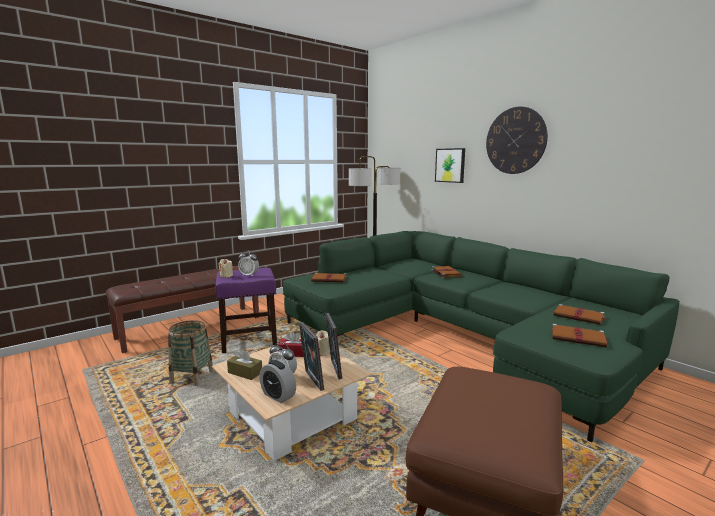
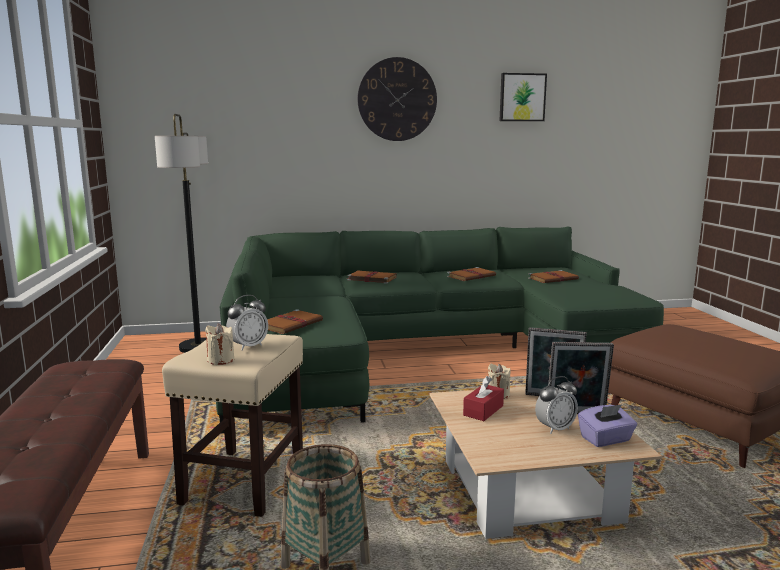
camera: 60 degrees left, 0 degrees up
(245, 372) = (523, 450): brown tissue box -> none
(250, 341) = (244, 481): purple stool -> beige stool
(278, 395) = (606, 439): alarm clock -> purple tissue box
(450, 165) = (299, 131): picture -> picture (522, 97)
(578, 338) = (600, 290): brown book -> brown book (472, 276)

